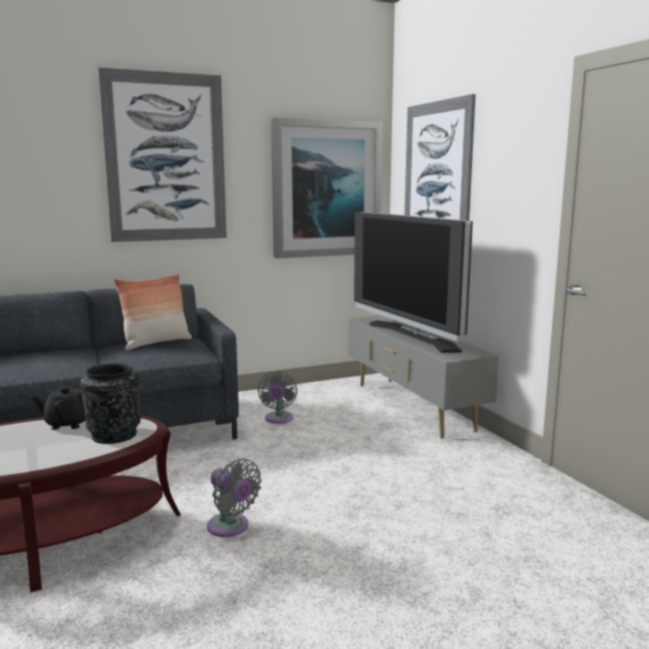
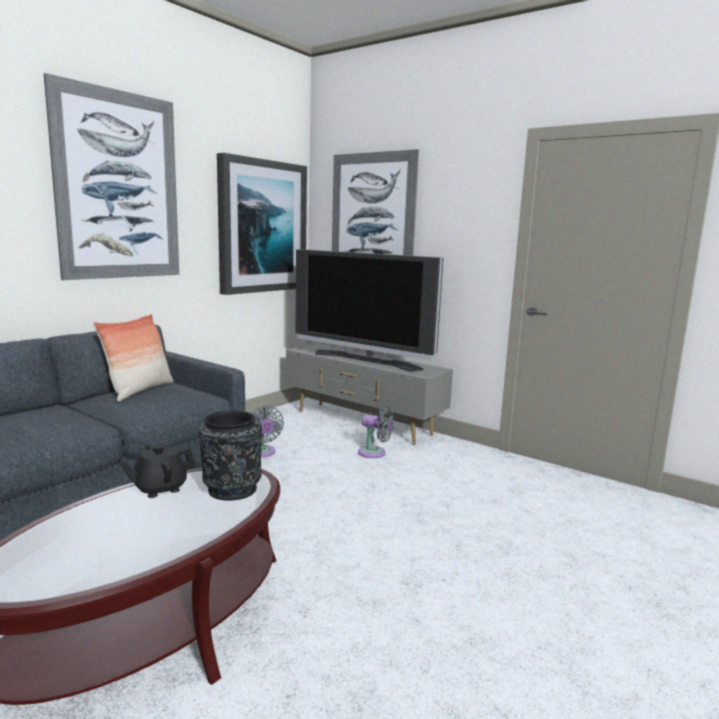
camera: 30 degrees left, 0 degrees up
(230, 527) = (337, 559): grey fan -> grey fan (375, 453)

